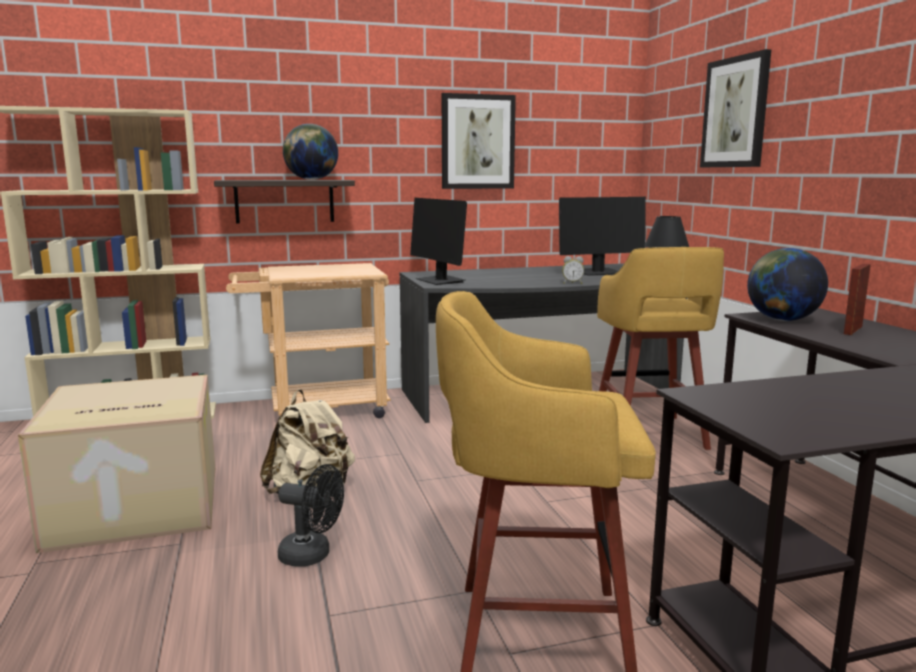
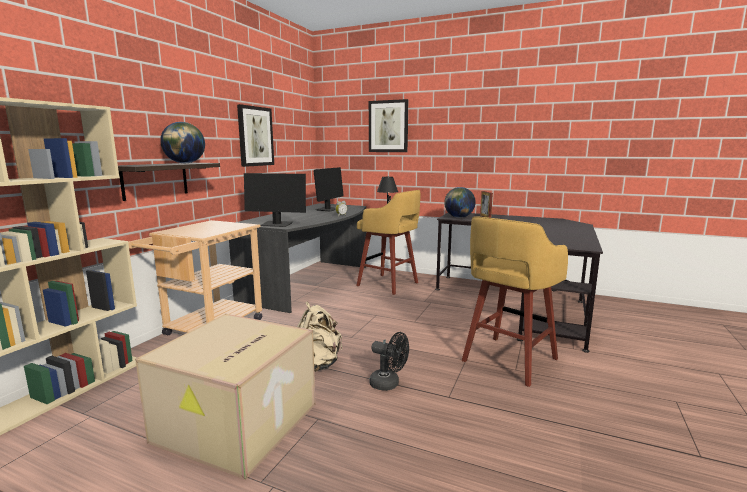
camera: 50 degrees left, 0 degrees up
(312, 555) = (389, 384): black fan -> black fan turned 60 degrees clockwise

